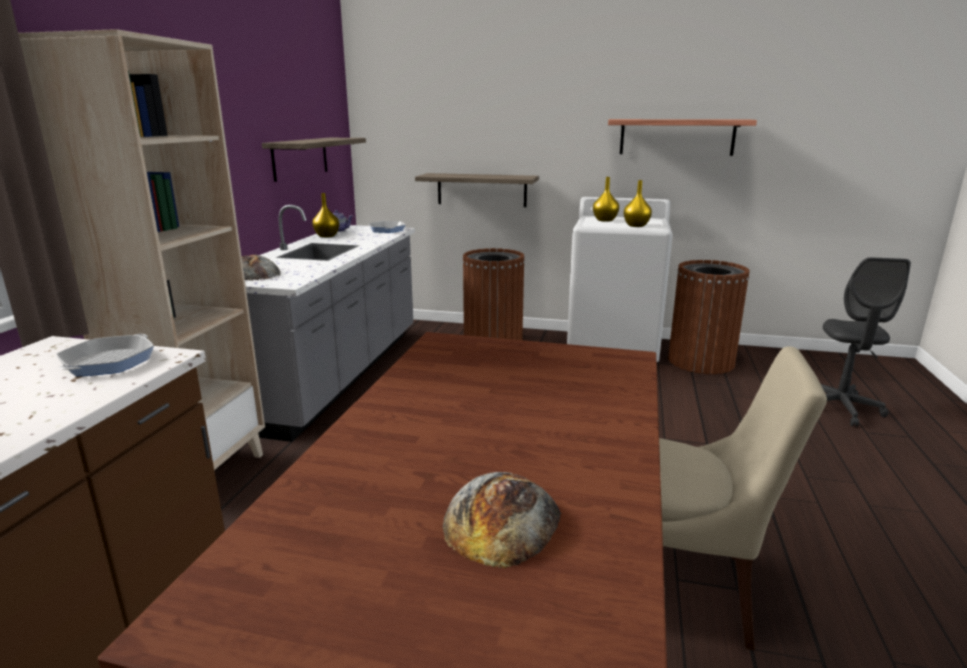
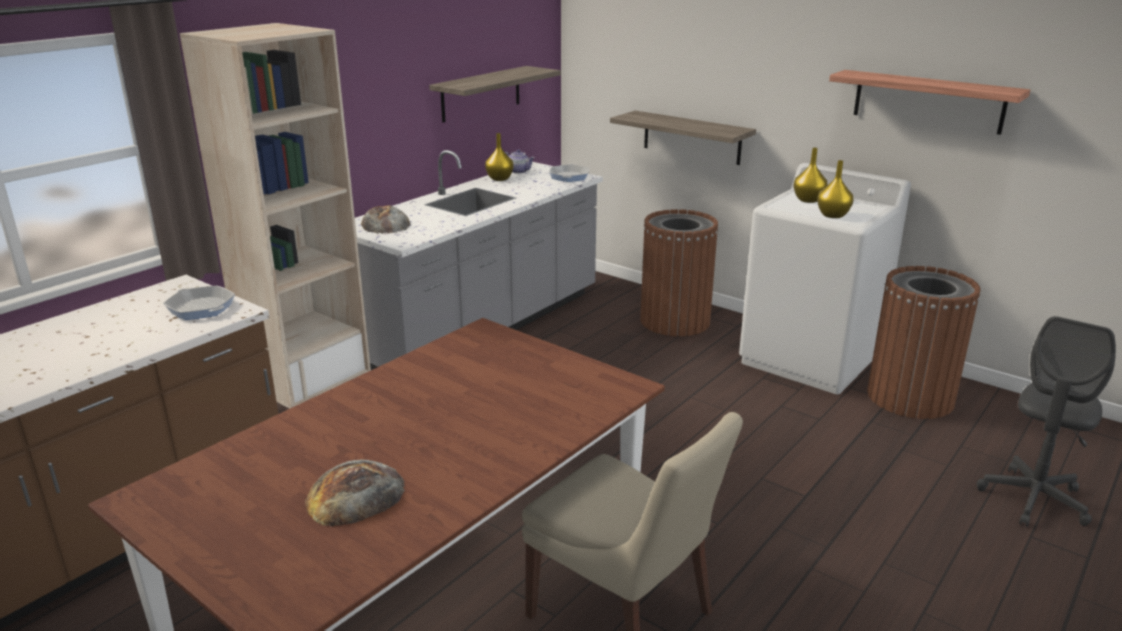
camera: 25 degrees right, 5 degrees up
(108, 362) = (201, 308): frying pan -> frying pan turned 90 degrees counterclockwise

